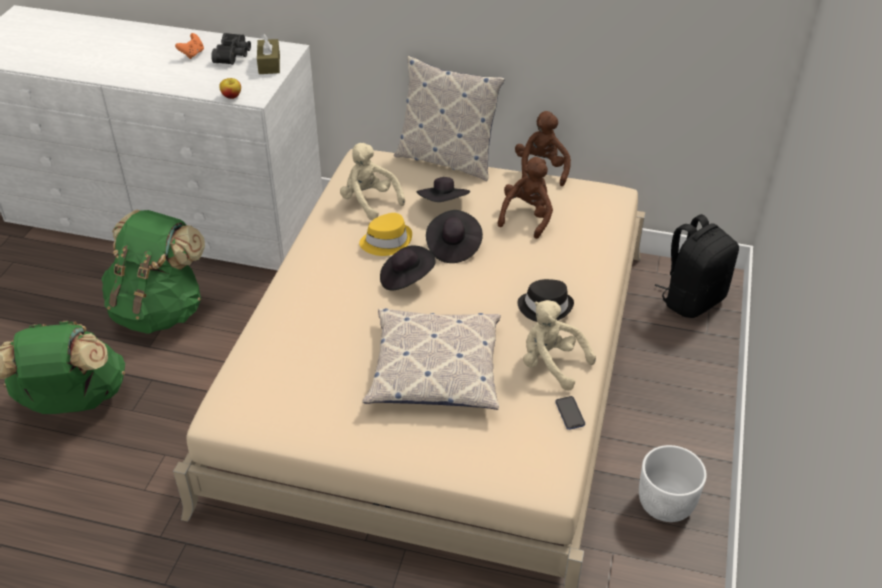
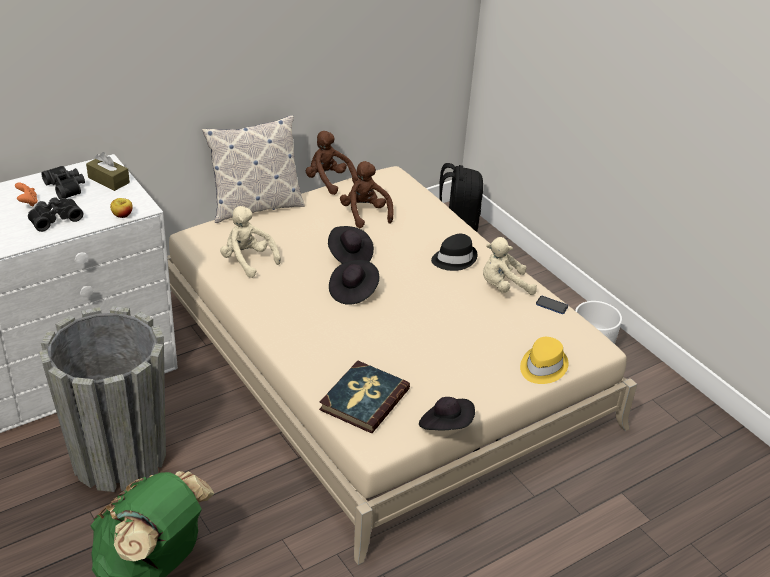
camera: 50 degrees left, 5 degrees down
(160, 310) = (119, 456): green backpack -> grey planter
(187, 75) = (54, 218): none -> black binoculars
(271, 374) = (364, 399): none -> book
(369, 202) = (247, 260): beige plush toy -> beige plush toy turned 45 degrees clockwise
(386, 241) = (302, 277): yellow hat -> yellow hat (542, 367)
(434, 369) = (451, 330): pillow -> none
(444, 204) = (300, 235): black hat -> black hat (446, 426)

